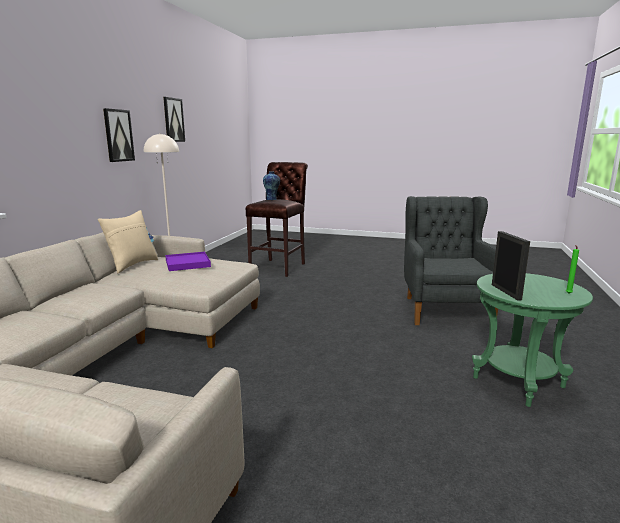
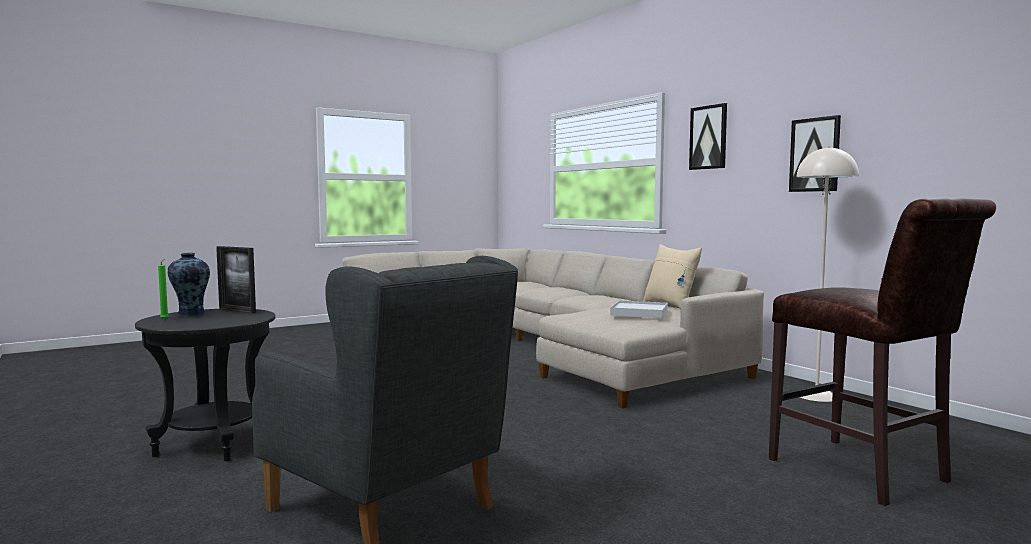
camera: 130 degrees right, 10 degrees down
(173, 120) = (980, 111): picture -> picture (708, 137)
(188, 263) = (639, 312): purple tray -> white tray
(272, 199) = (862, 288): vase -> vase (190, 314)
(518, 382) = (213, 444): green side table -> black side table

